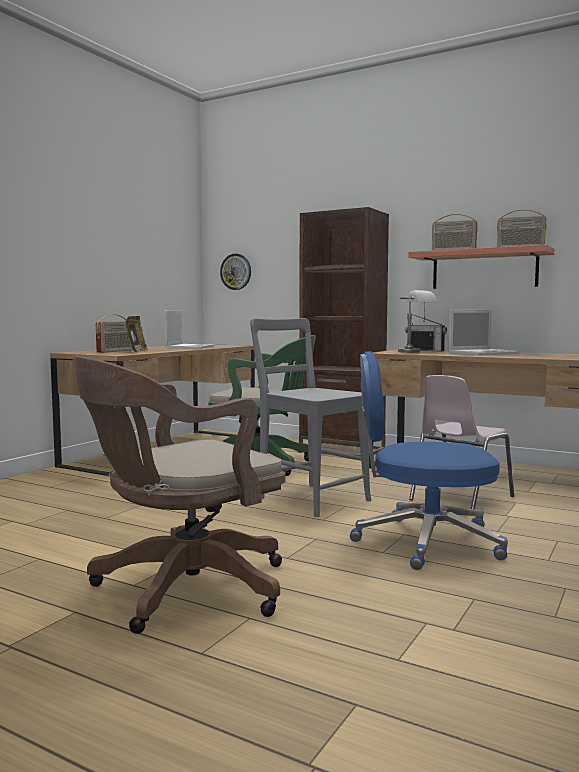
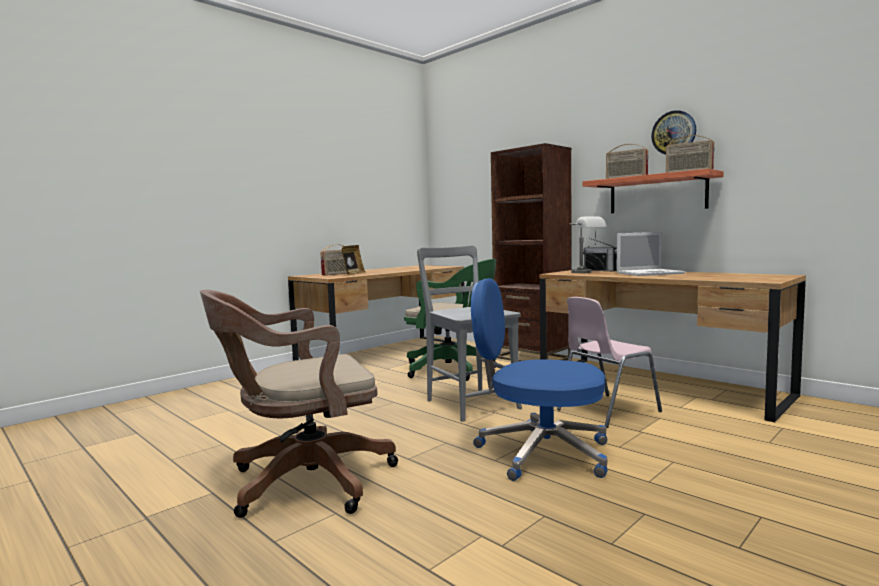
camera: 15 degrees right, 0 degrees up
(190, 347) = (406, 269): laptop -> none
(236, 271) = (452, 204): wall clock -> wall clock (673, 133)

